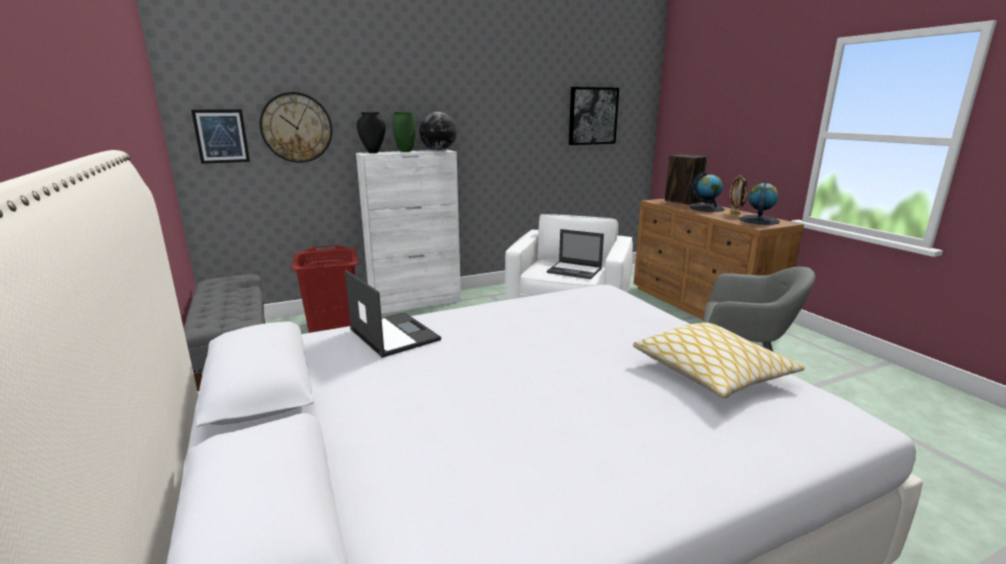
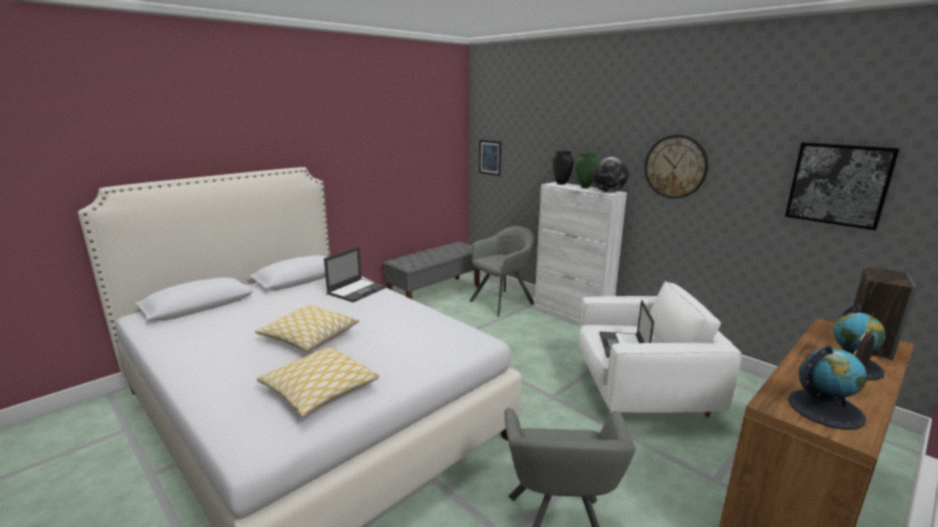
camera: 70 degrees right, 0 degrees up
(296, 127) = (526, 157): wall clock -> wall clock (675, 166)
(334, 327) = (502, 302): red laundry basket -> grey armchair
(552, 376) = (309, 337): none -> pillow

